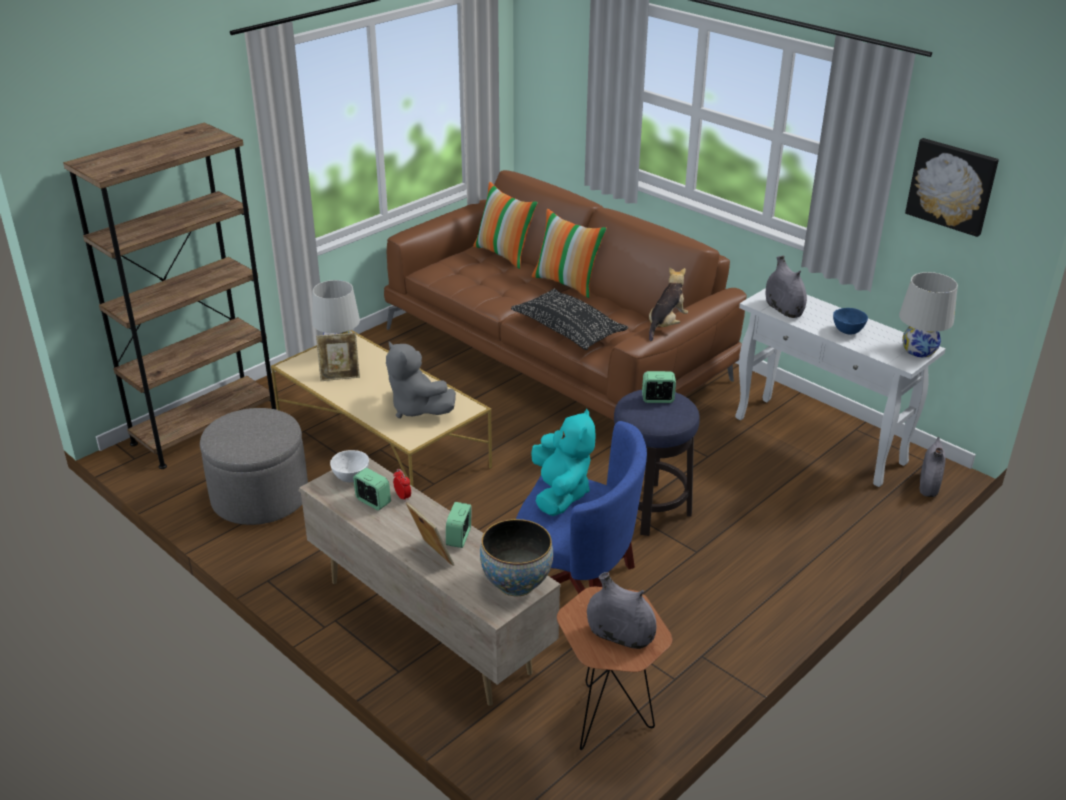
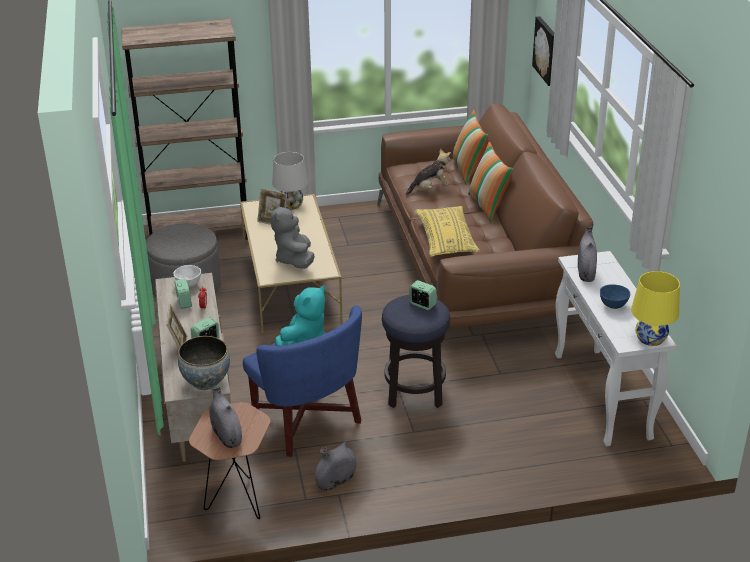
camera: 35 degrees right, 0 degrees up
(568, 330) = (446, 240): black pillow -> yellow pillow
(666, 325) = (495, 256): plush toy -> plush toy (430, 189)
(918, 350) = (650, 338): white table lamp -> yellow table lamp
(928, 485) = (650, 462): grey vase -> grey vase (336, 480)
(952, 186) = (708, 204): picture -> picture (547, 50)

